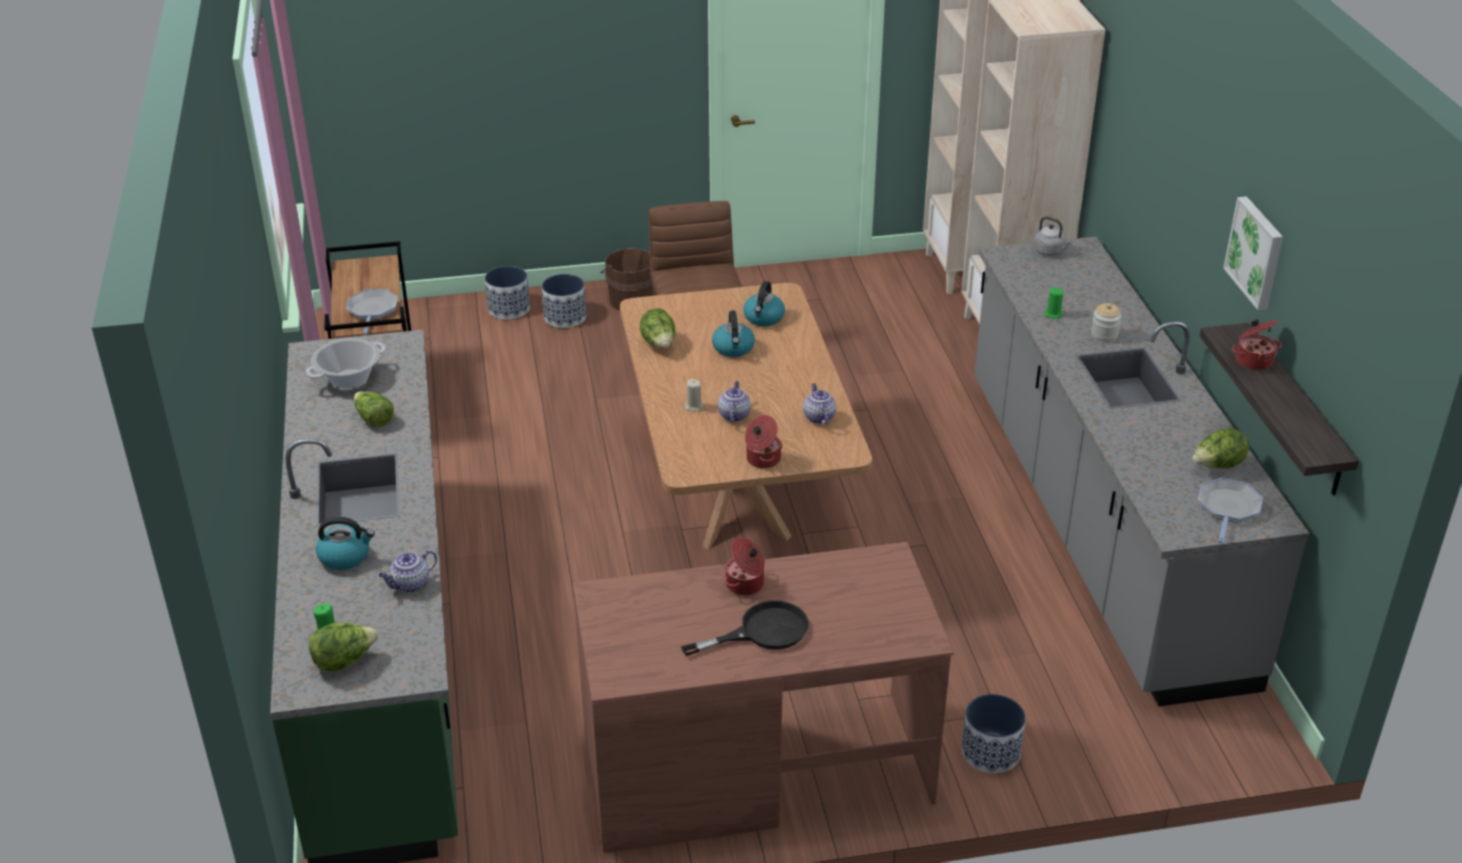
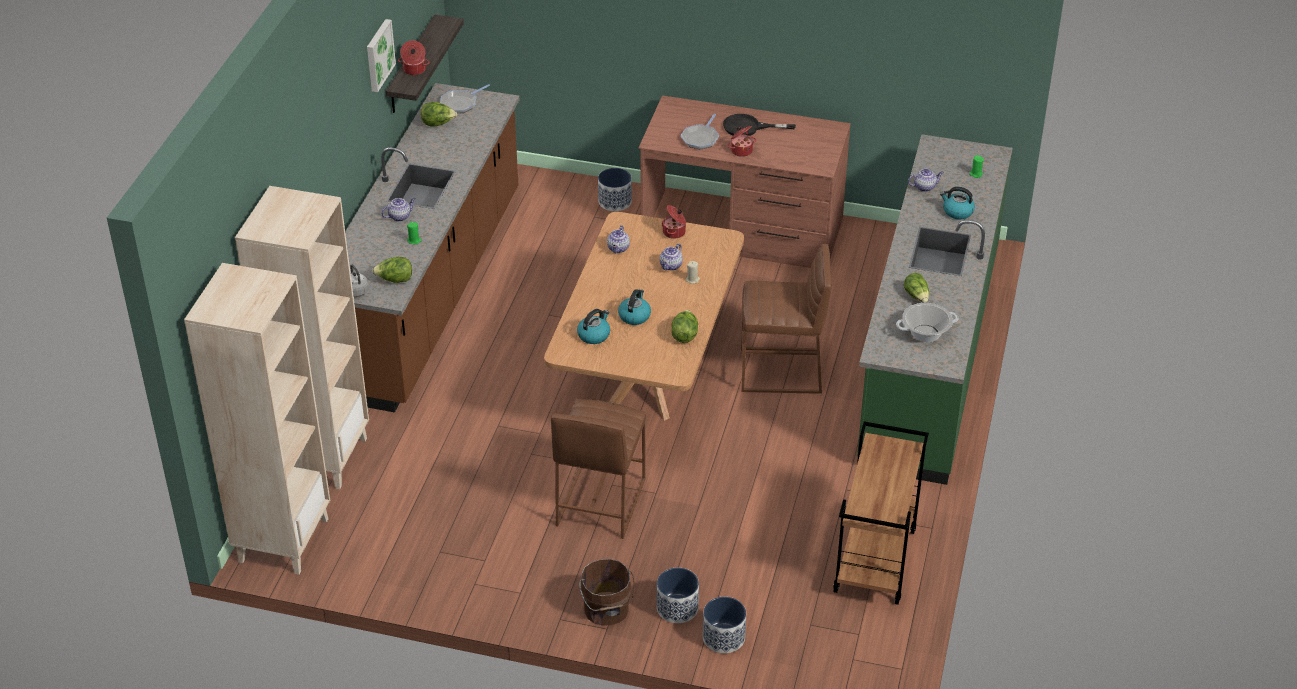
camera: 155 degrees left, 5 degrees up
(344, 661) = (970, 160): lettuce -> lettuce (394, 280)
(372, 311) = (883, 459): frying pan -> frying pan (700, 138)
(577, 564) = (781, 371): none -> brown stool
(1099, 525) = (429, 292): grey counter -> brown counter
(1104, 335) = (400, 216): jar -> teapot

